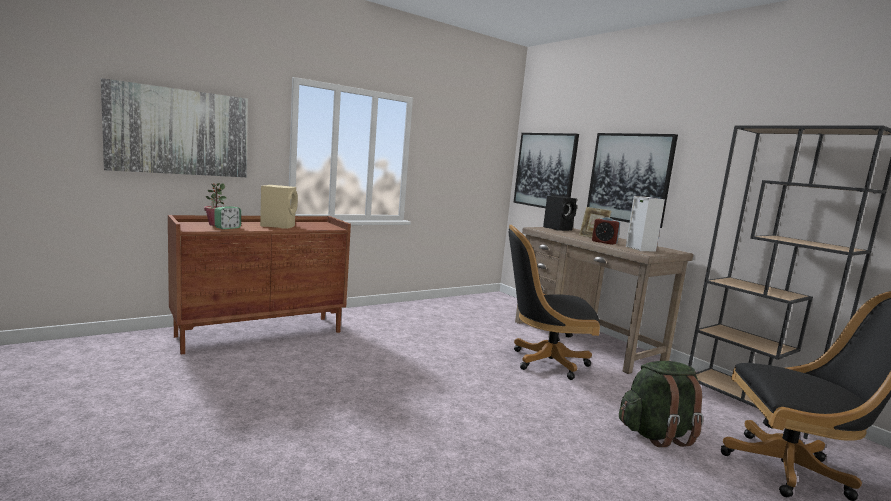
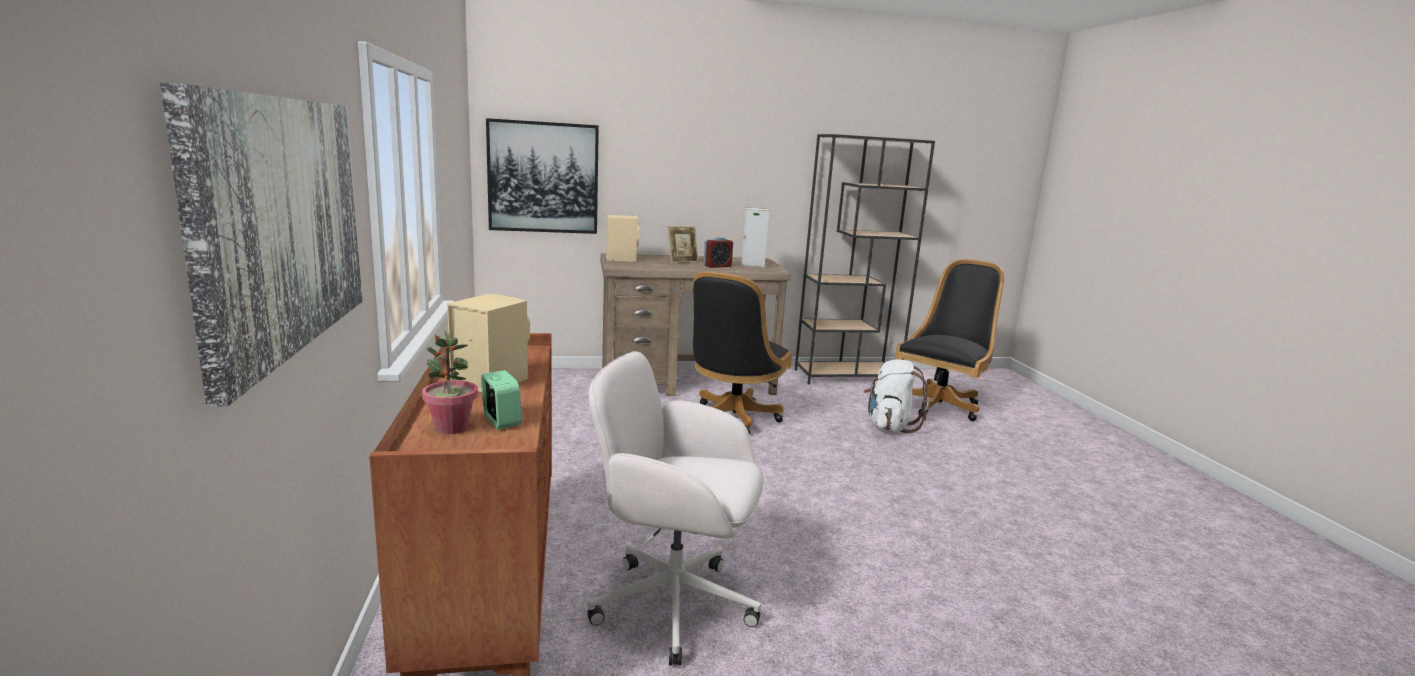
camera: 65 degrees left, 5 degrees up
(275, 372) = (674, 606): none -> white office chair
(558, 229) = (621, 259): black speaker -> beige speaker
(629, 178) = (682, 183): picture -> none
(657, 434) = (889, 426): green backpack -> white backpack

